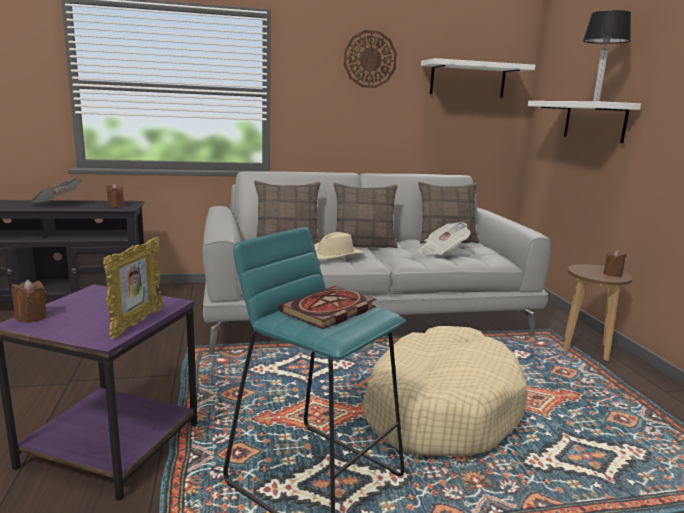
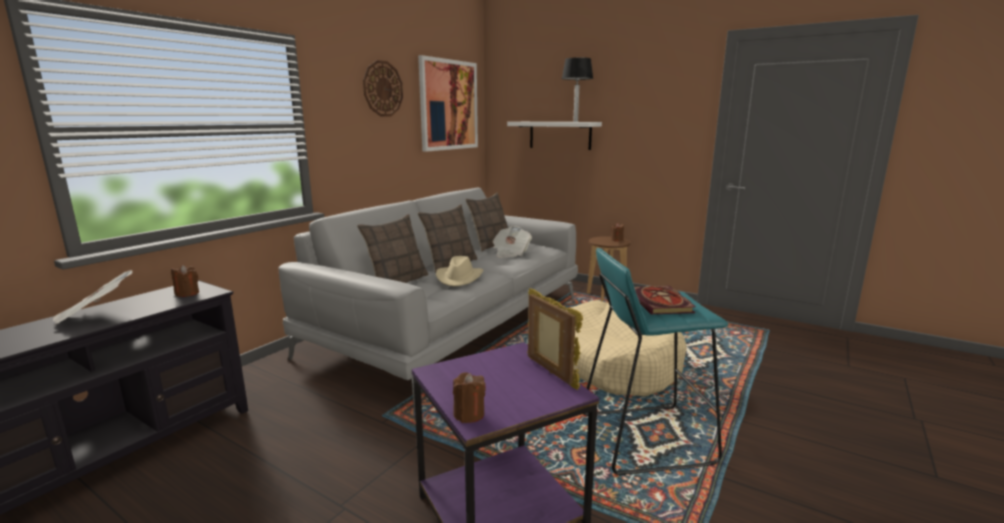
camera: 45 degrees left, 0 degrees up
(468, 80) = (449, 105): white shelf -> picture

